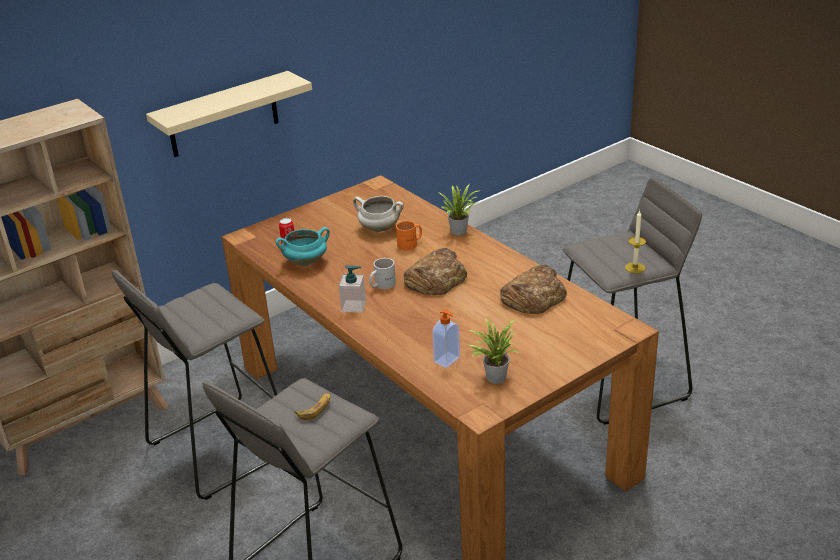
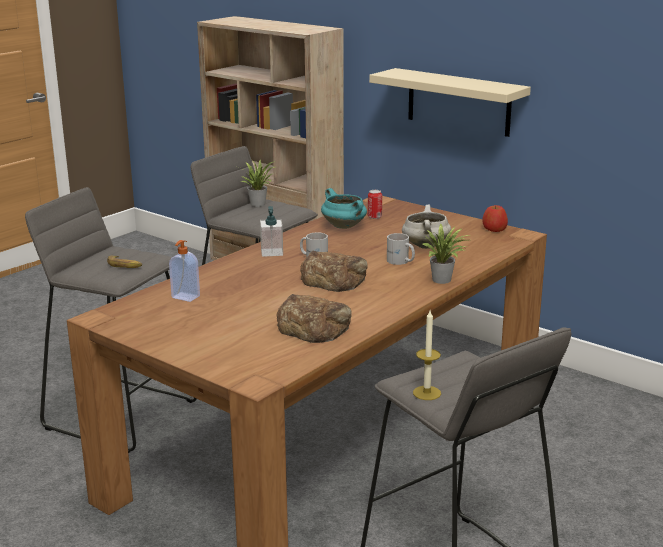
camera: 75 degrees right, 10 degrees down
(356, 193) = (494, 229): none -> apple
(410, 244) = (400, 262): orange mug -> white mug
(493, 376) = (158, 319): potted plant -> potted plant (258, 203)

